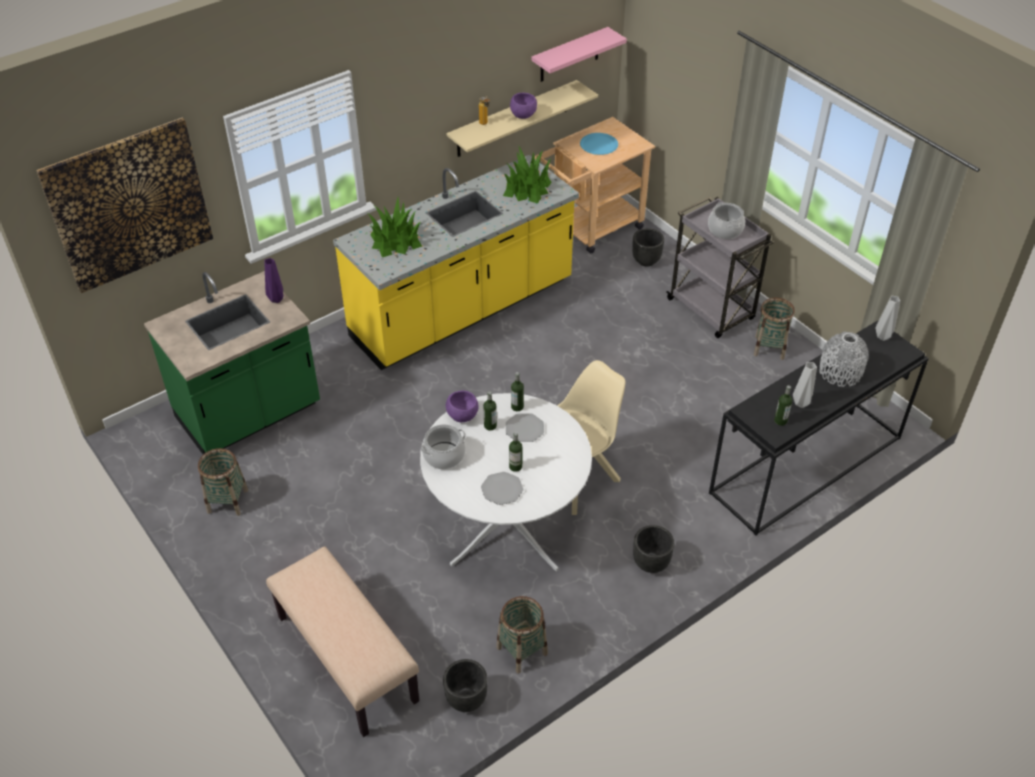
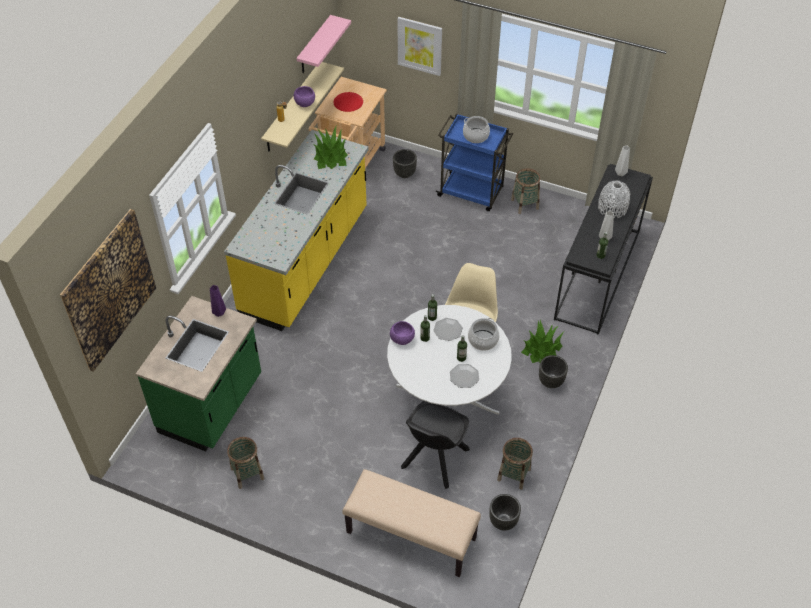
camera: 30 degrees left, 5 degrees up
(395, 241) = (270, 234): potted plant -> potted plant (541, 350)
(439, 586) = (434, 460): none -> black chair
(444, 455) = (411, 371): cooking pot -> cooking pot (483, 340)
(598, 145) = (348, 102): blue plate -> red plate
(699, 95) = (420, 45): none -> picture
(712, 310) = (471, 192): grey cart -> blue cart

